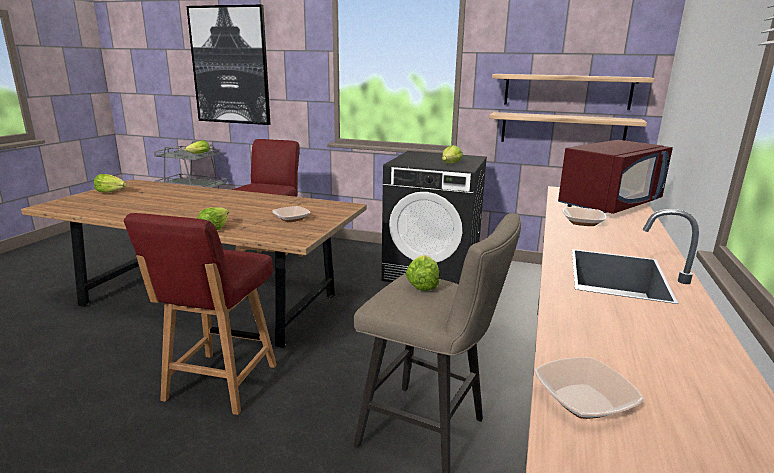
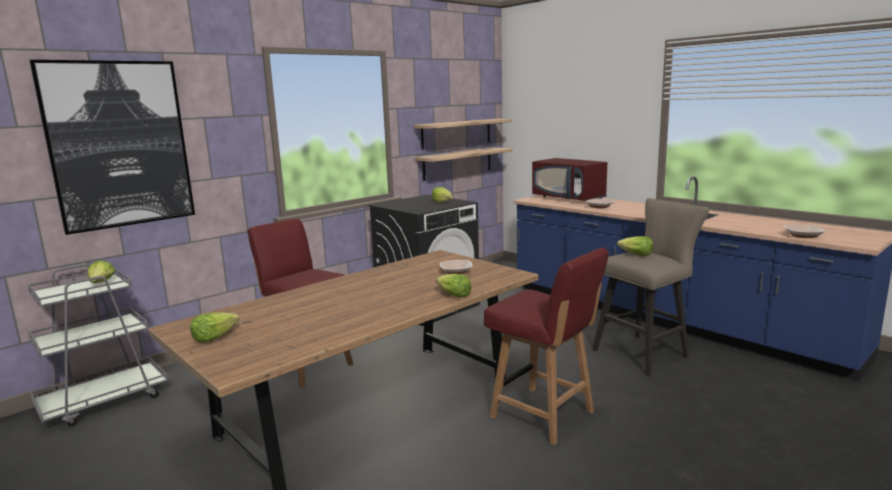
camera: 60 degrees left, 5 degrees down
(609, 204) = (569, 198): red microwave -> red microwave turned 150 degrees clockwise

